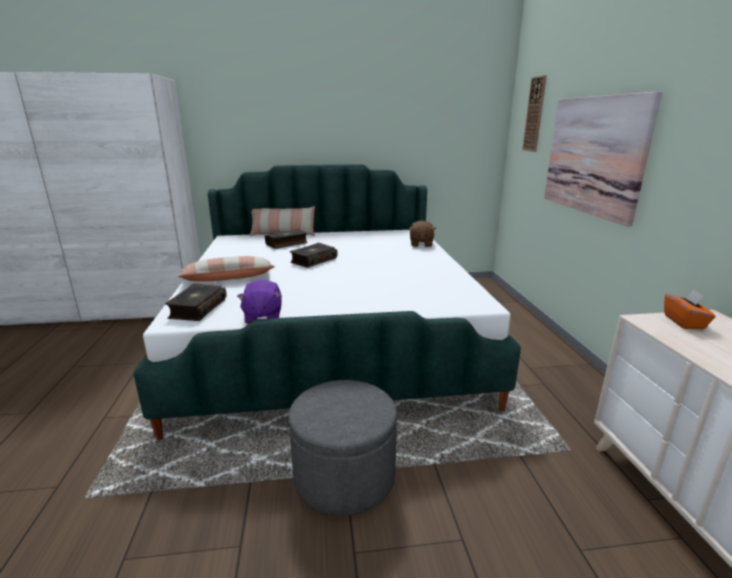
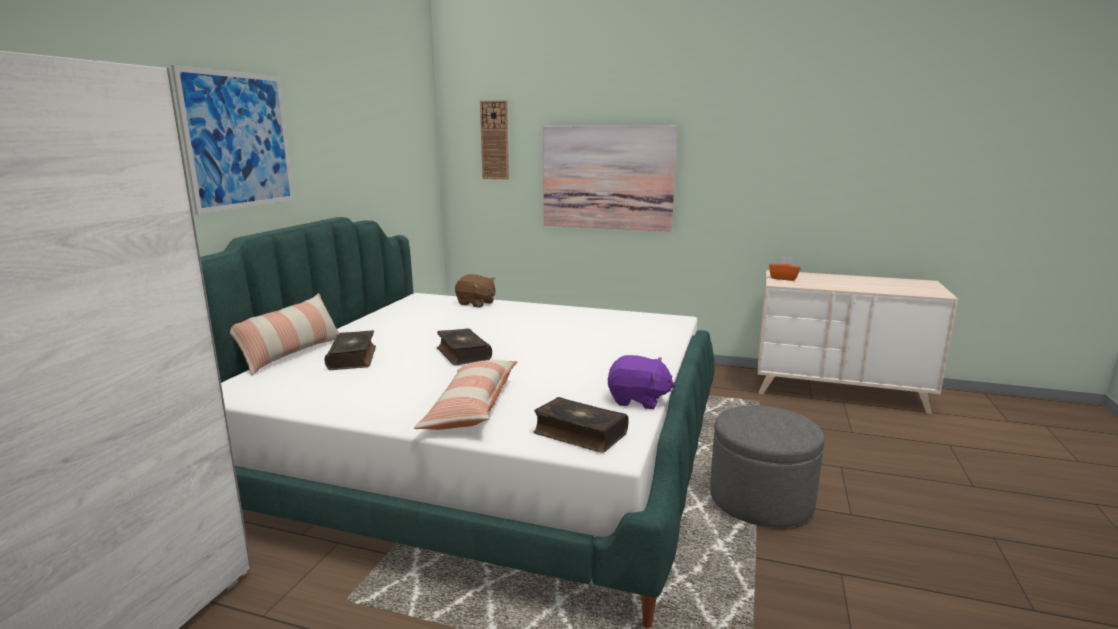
camera: 65 degrees left, 5 degrees down
(290, 111) = (239, 141): none -> picture

